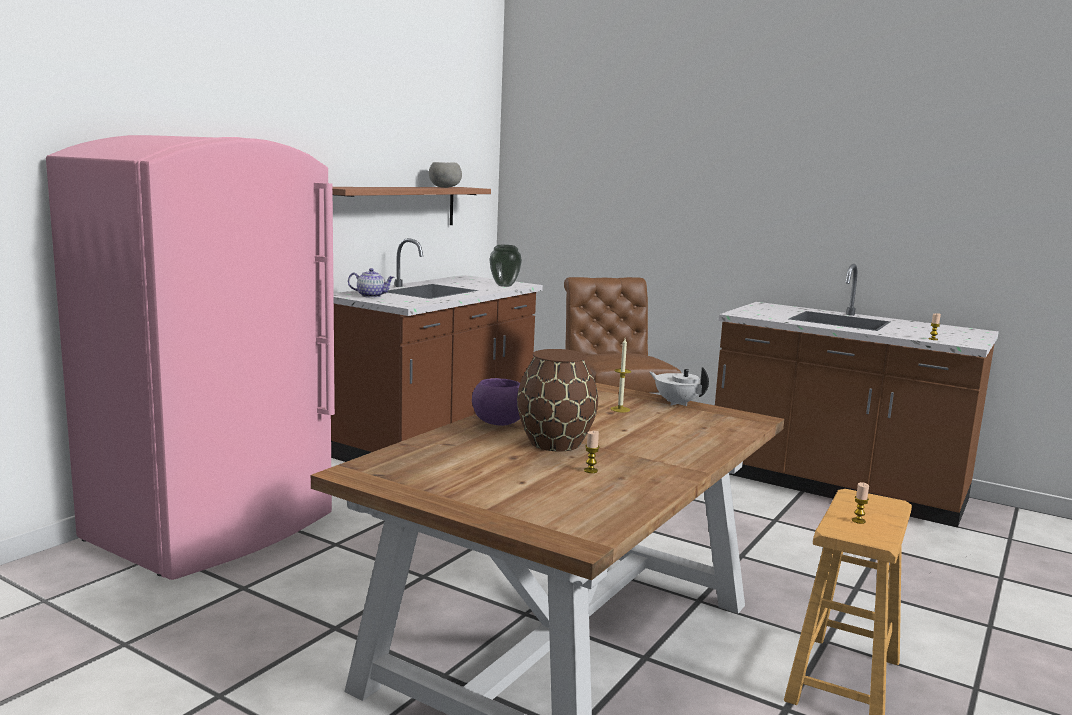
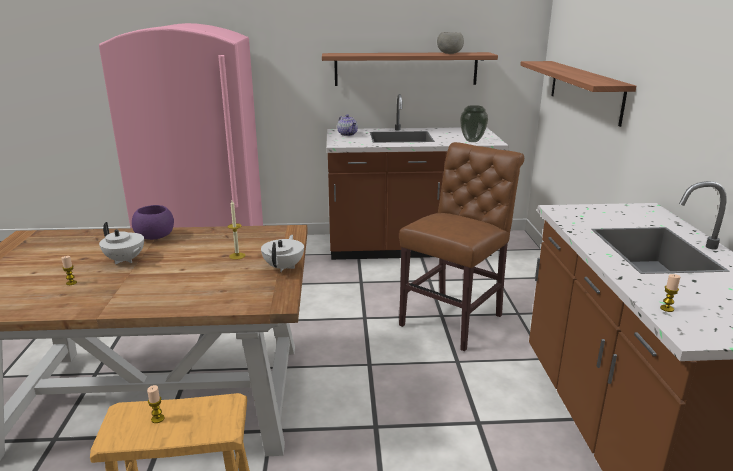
camera: 55 degrees right, 10 degrees up
(556, 443) = (125, 260): brown vase -> white teapot
(601, 220) = (584, 90): none -> shelf

